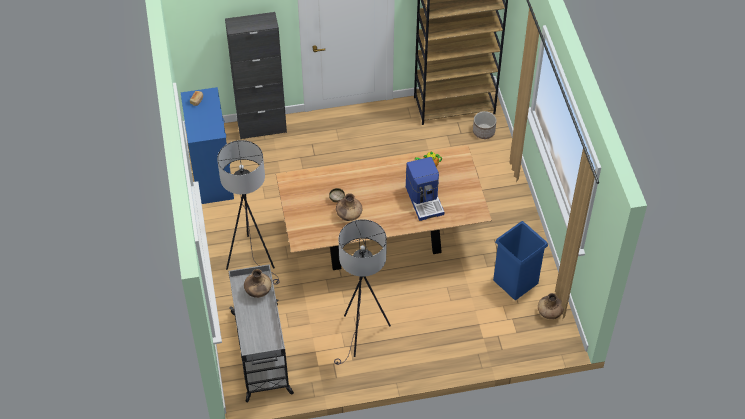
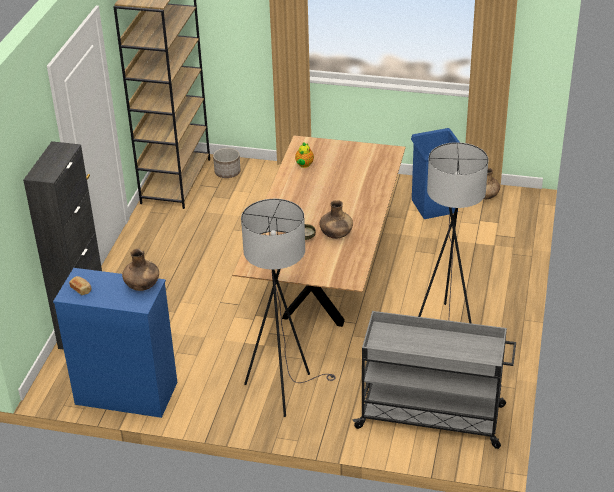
camera: 65 degrees left, 15 degrees down
(258, 291) = (400, 337): brown vase -> brown vase (142, 286)
(425, 200) = (350, 179): coffee machine -> none

